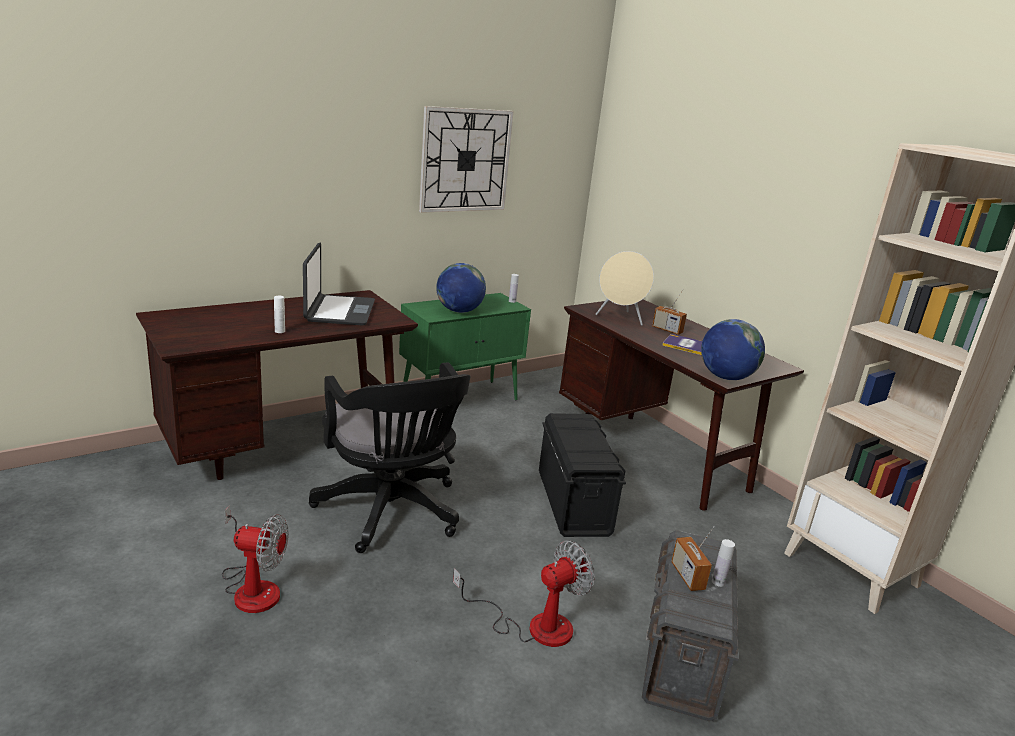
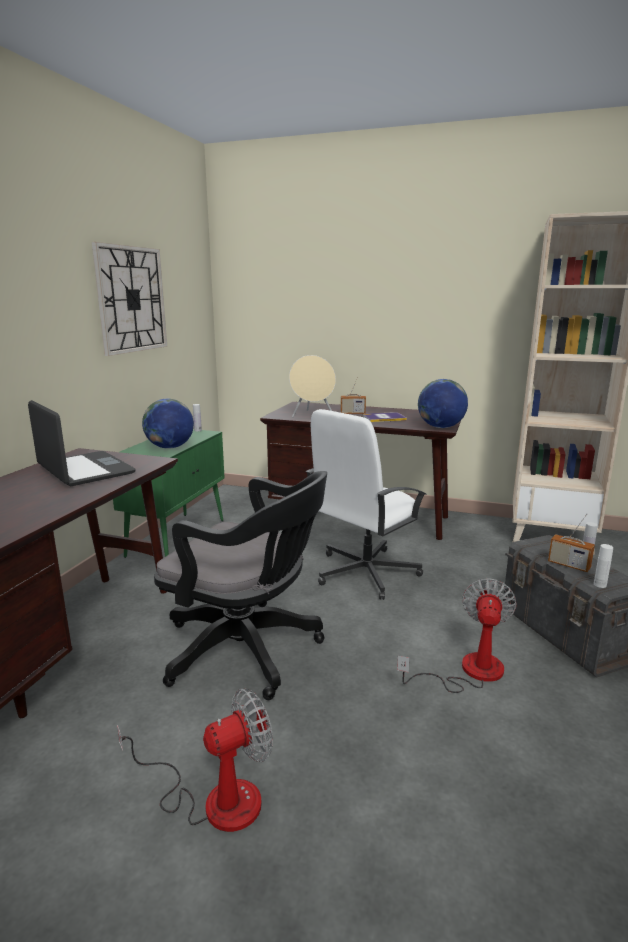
camera: 35 degrees left, 5 degrees down
(280, 331) = (55, 503): white bottle -> white bottle (600, 585)
(573, 502) = (364, 572): black storage box -> white office chair

